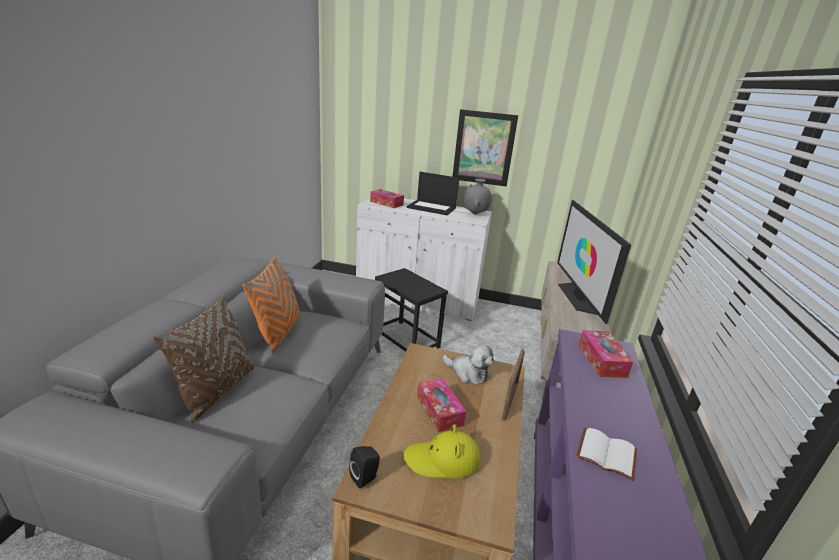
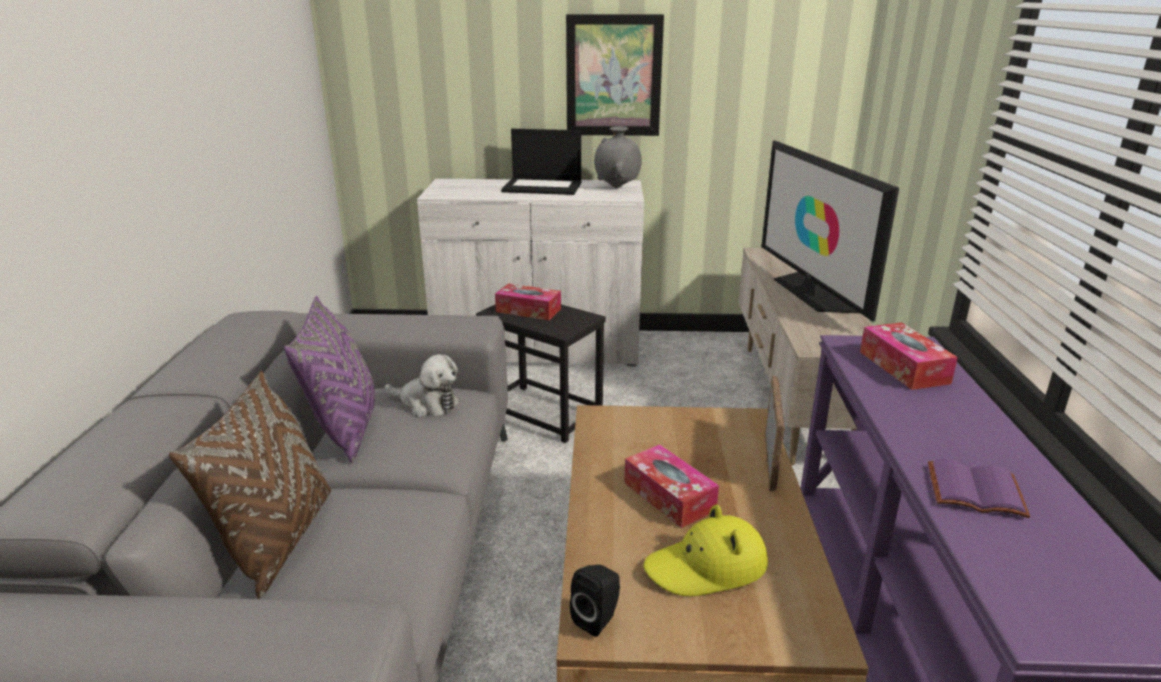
camera: 10 degrees left, 0 degrees up
(278, 332) = (345, 428): orange pillow -> purple pillow
(386, 203) = (464, 189): tissue box -> tissue box (528, 310)
(468, 373) = (689, 433): plush toy -> plush toy (426, 404)
(607, 453) = (976, 490): white book -> purple book

